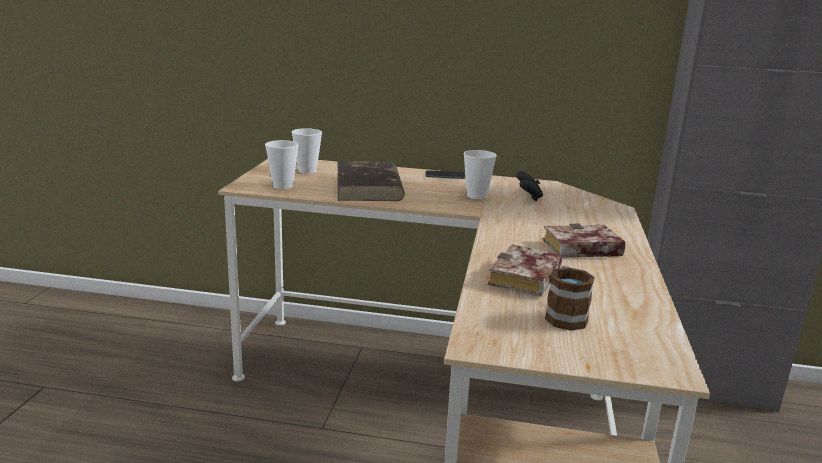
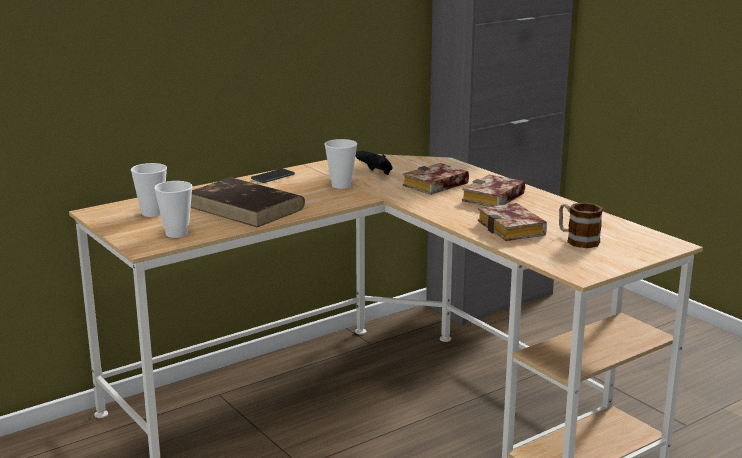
camera: 45 degrees left, 0 degrees up
(553, 222) = (435, 186): none -> book

